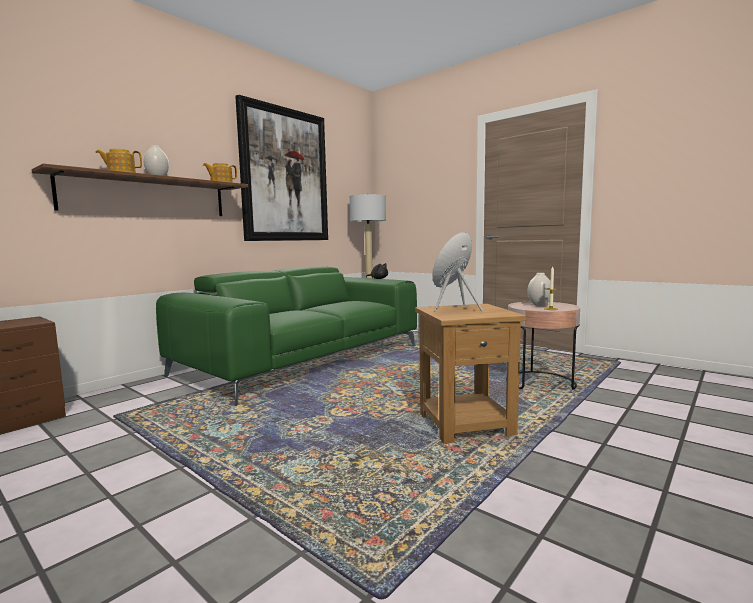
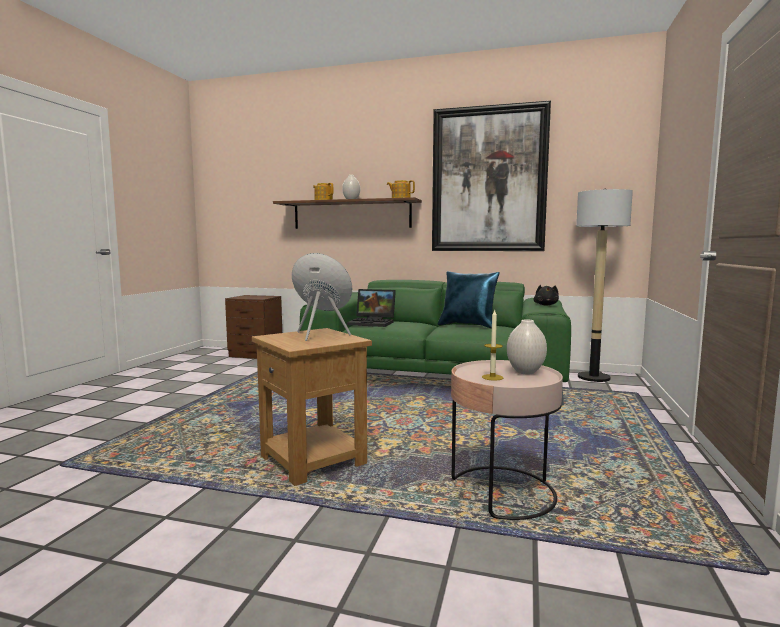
camera: 65 degrees right, 0 degrees up
(273, 317) = (373, 323): none -> laptop
(339, 304) = (468, 326): none -> blue pillow

